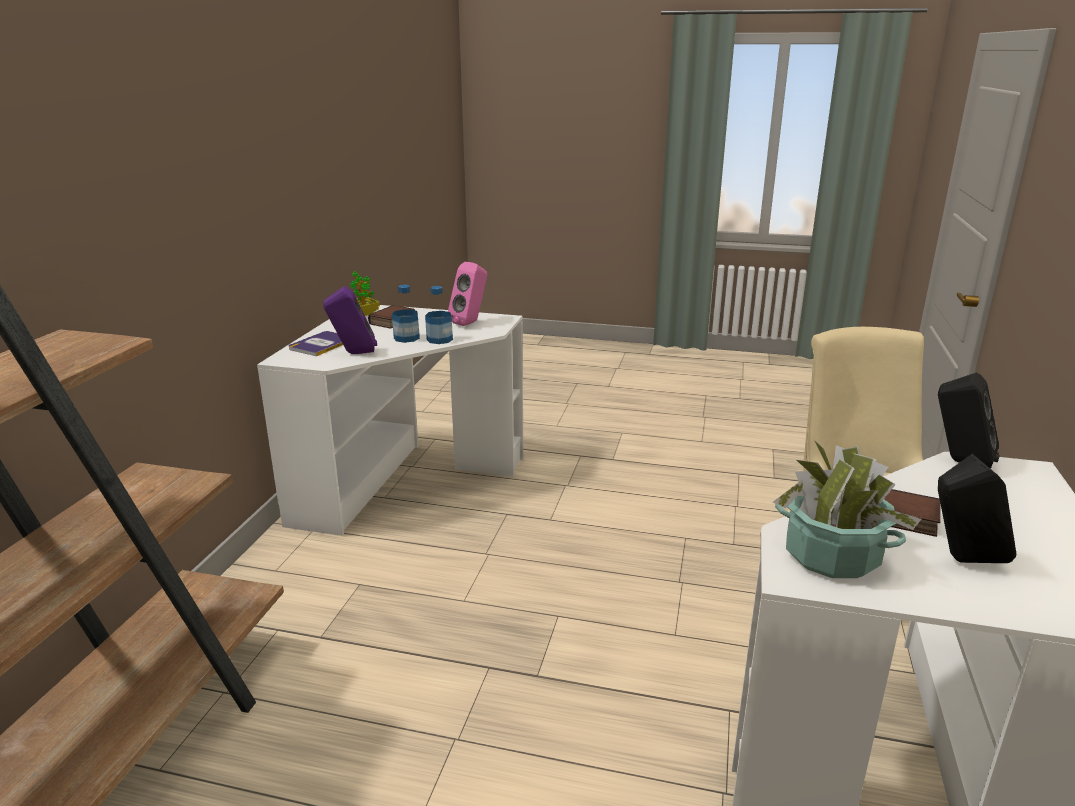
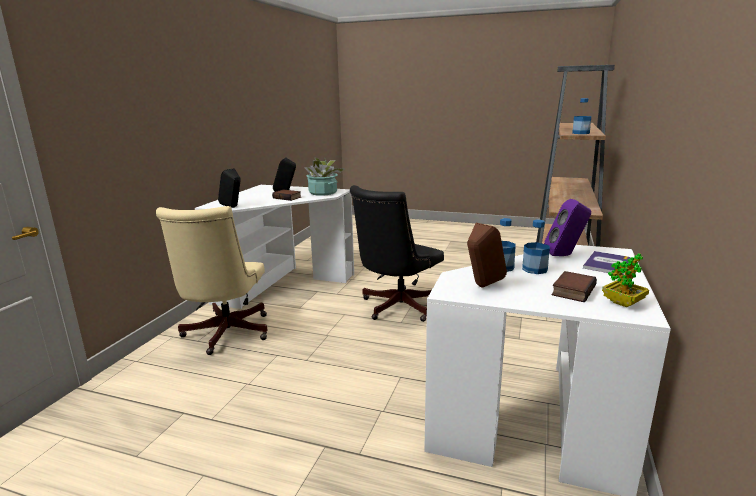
camera: 175 degrees left, 5 degrees down
(75, 346) = (580, 133): none -> bottle
(470, 323) = (482, 287): pink speaker -> brown speaker
(572, 659) = (396, 307): none -> black office chair

